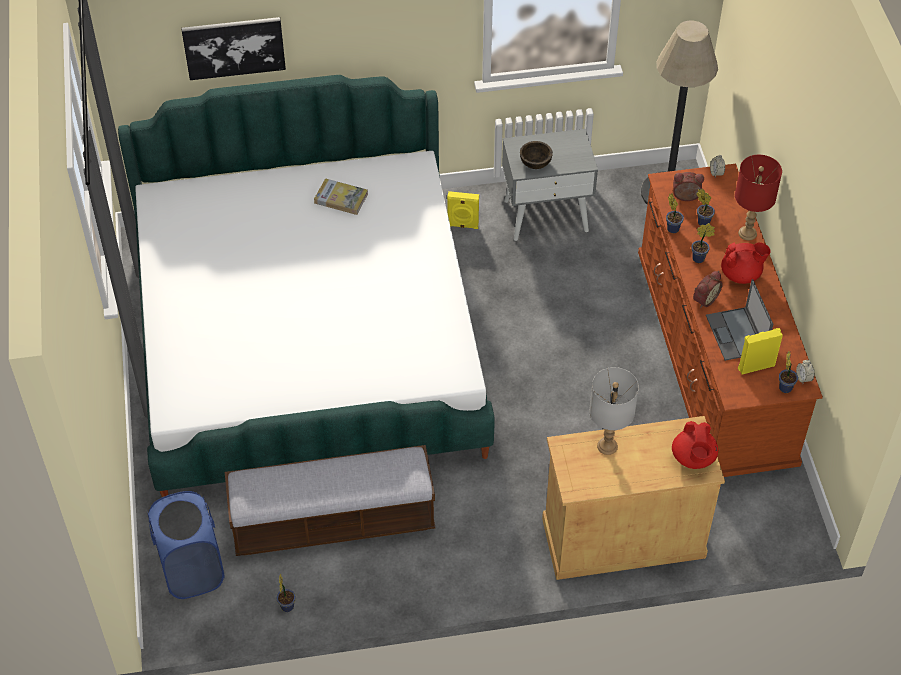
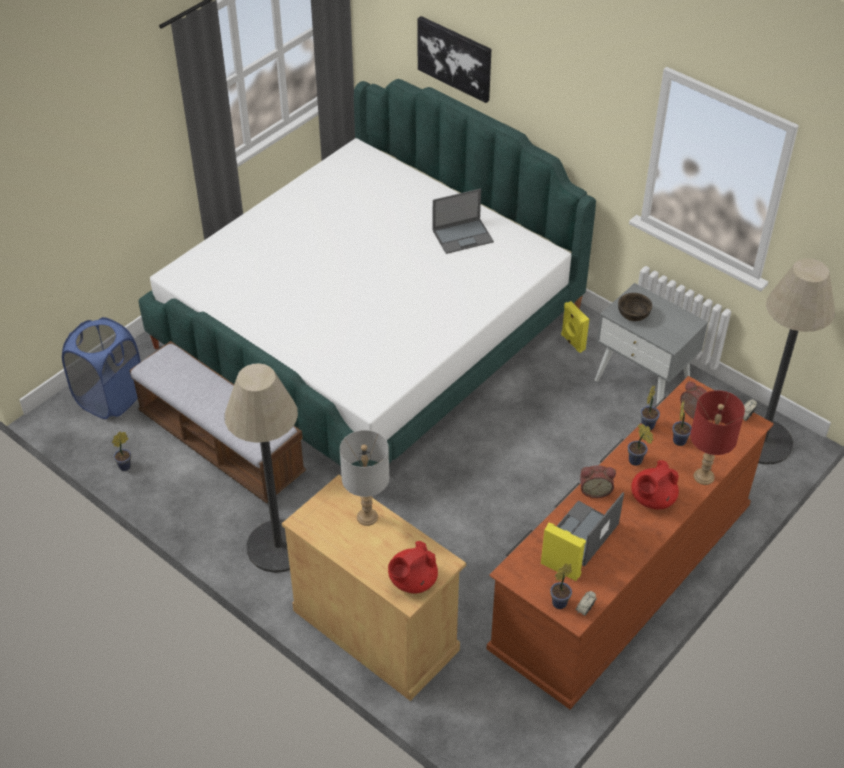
camera: 50 degrees right, 5 degrees down
(341, 198) = (463, 236): book -> laptop
(482, 549) = (278, 546): none -> floor lamp
(741, 274) = (652, 499): red teapot -> red teapot turned 90 degrees clockwise

